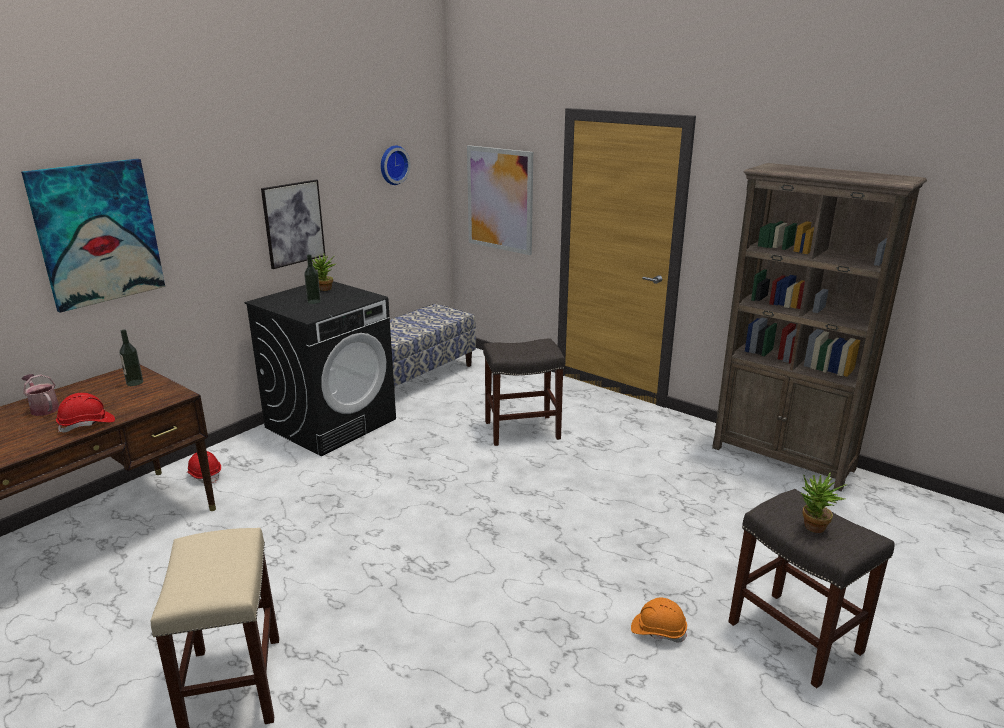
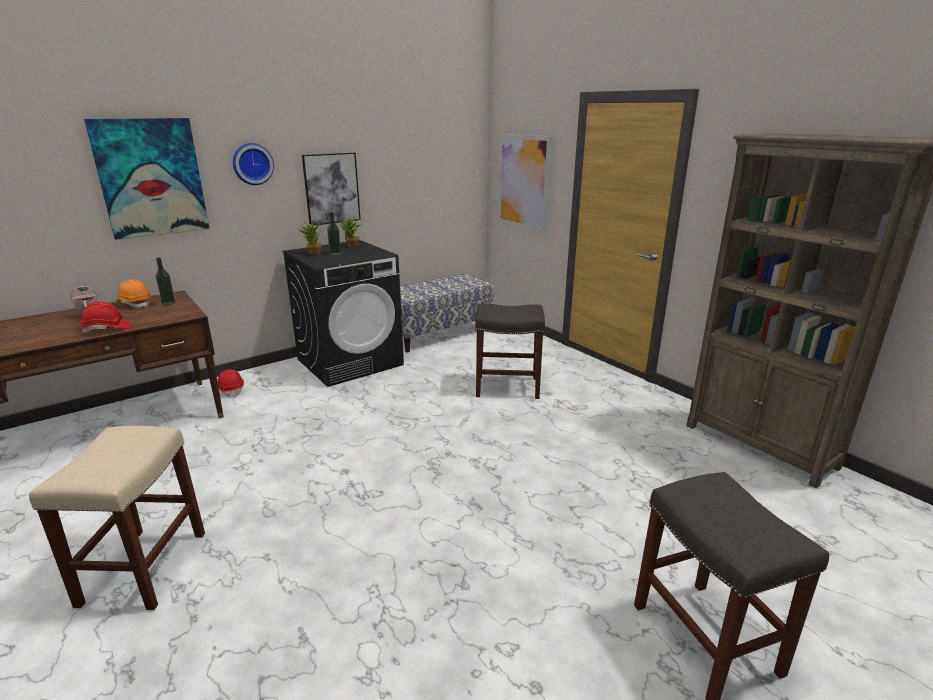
camera: 15 degrees right, 0 degrees up
(392, 165) = (430, 147): wall clock -> wall clock (252, 164)
(658, 630) = (553, 598): orange hard hat -> orange hard hat (135, 303)
(813, 529) = (725, 520): potted plant -> potted plant (312, 253)

